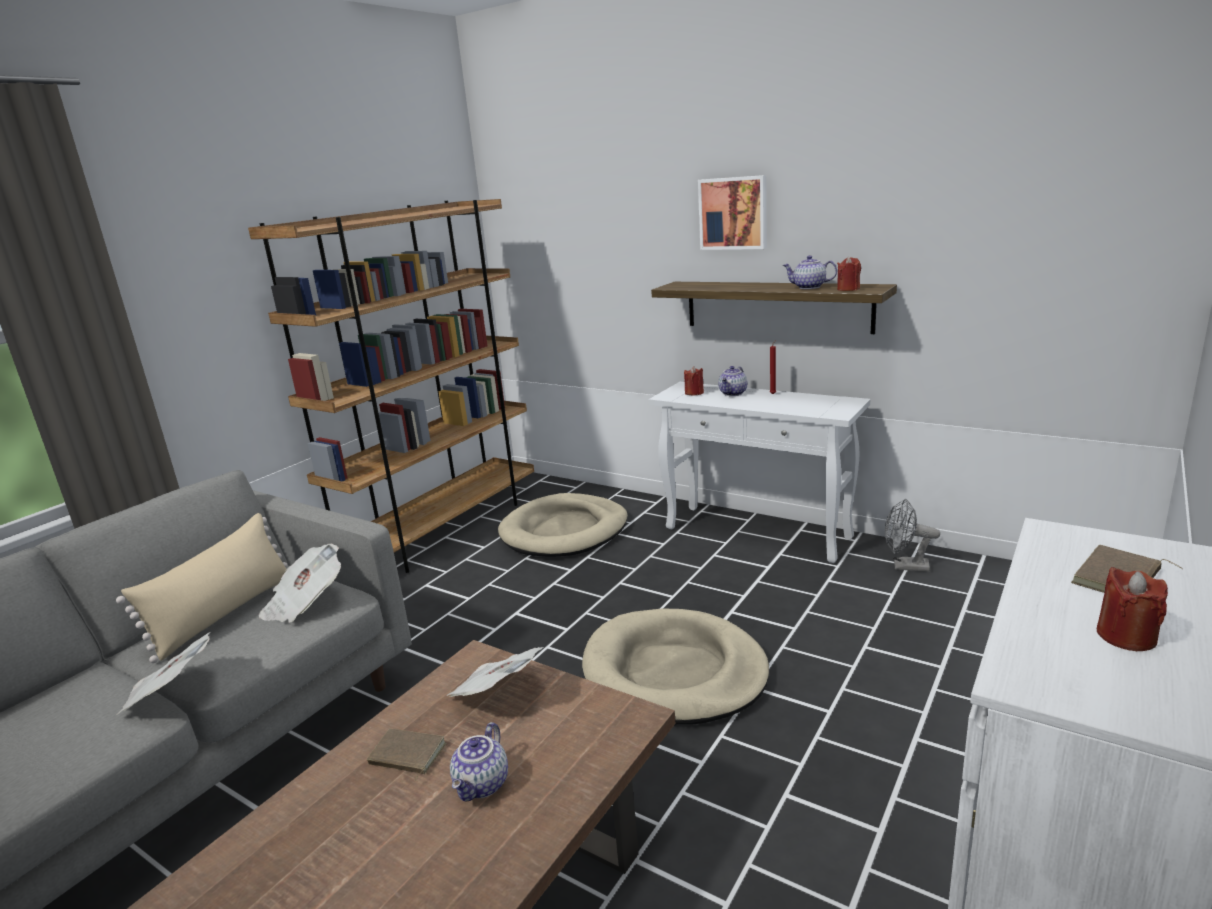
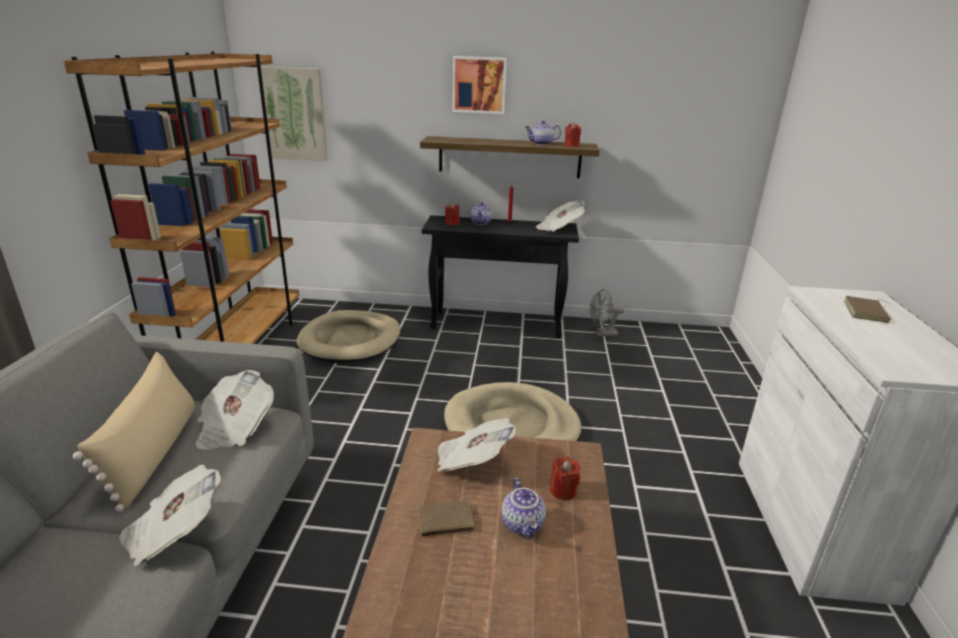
camera: 30 degrees left, 5 degrees up
(537, 262) = (295, 114): none -> picture
(758, 533) = (497, 324): white console table -> black console table
(835, 405) = (559, 228): none -> newspaper
(1126, 636) = (904, 340): red candle -> red candle (563, 491)

